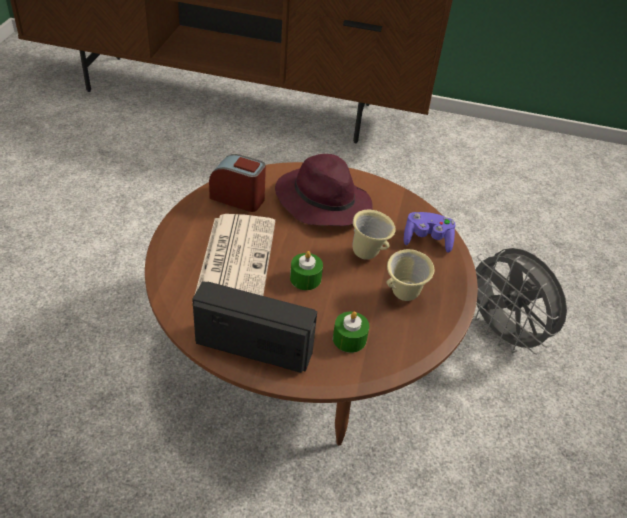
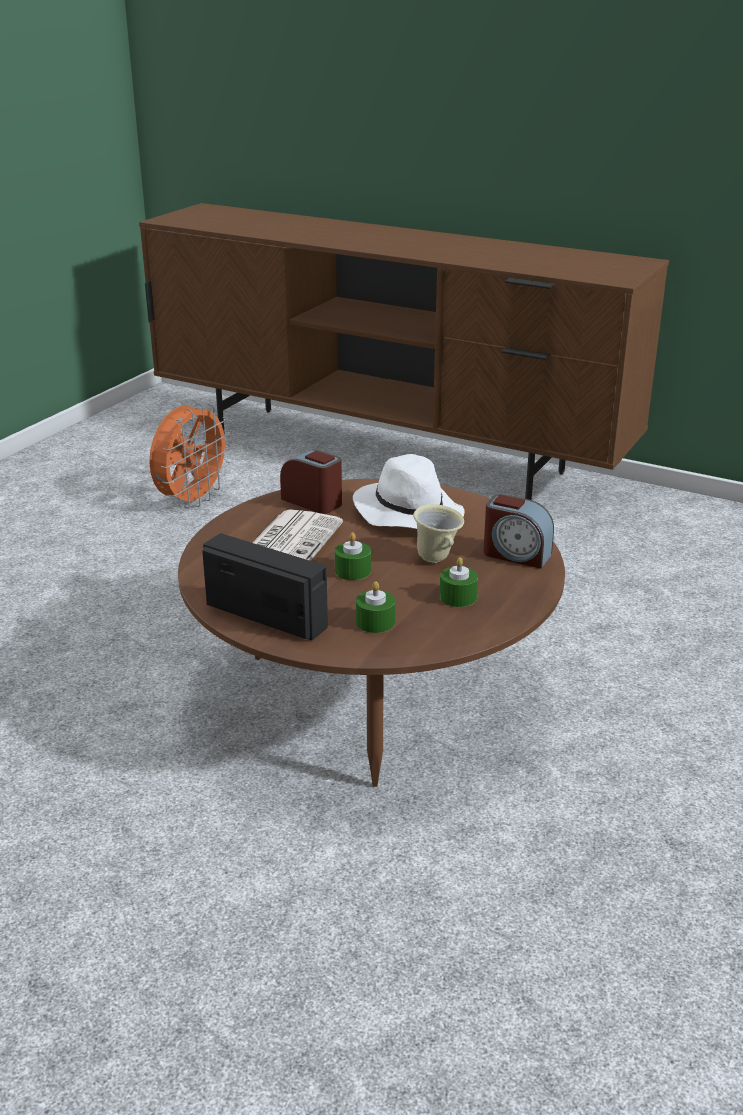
camera: 20 degrees right, 15 degrees down
(85, 160) = (192, 500): none -> orange fan
(321, 201) = (407, 512): purple hat -> white hat
(403, 297) = (458, 597): beige mug -> green candle
(427, 240) = (516, 554): purple game controller -> alarm clock
(503, 334) = (640, 714): grey fan -> none

